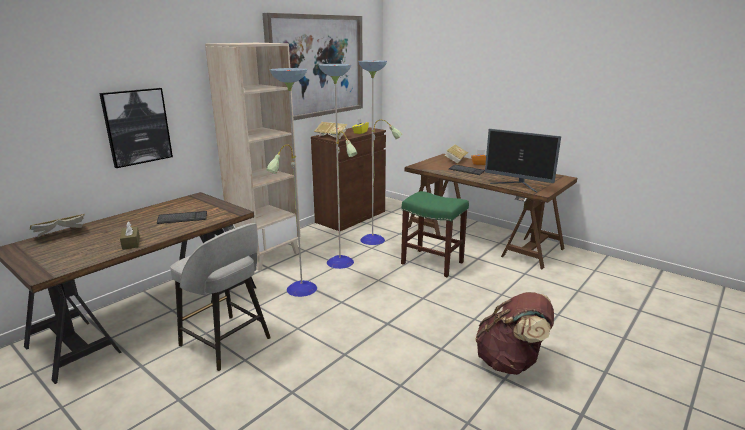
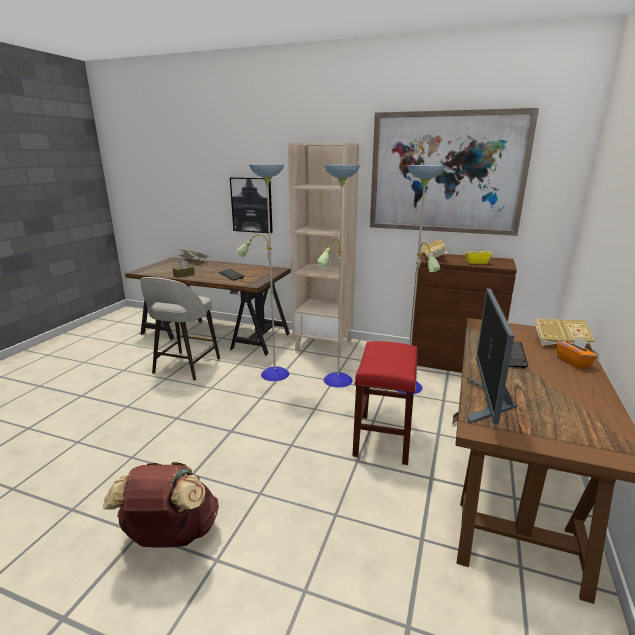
camera: 70 degrees right, 0 degrees up
(431, 263) = (382, 437): green stool -> red stool

